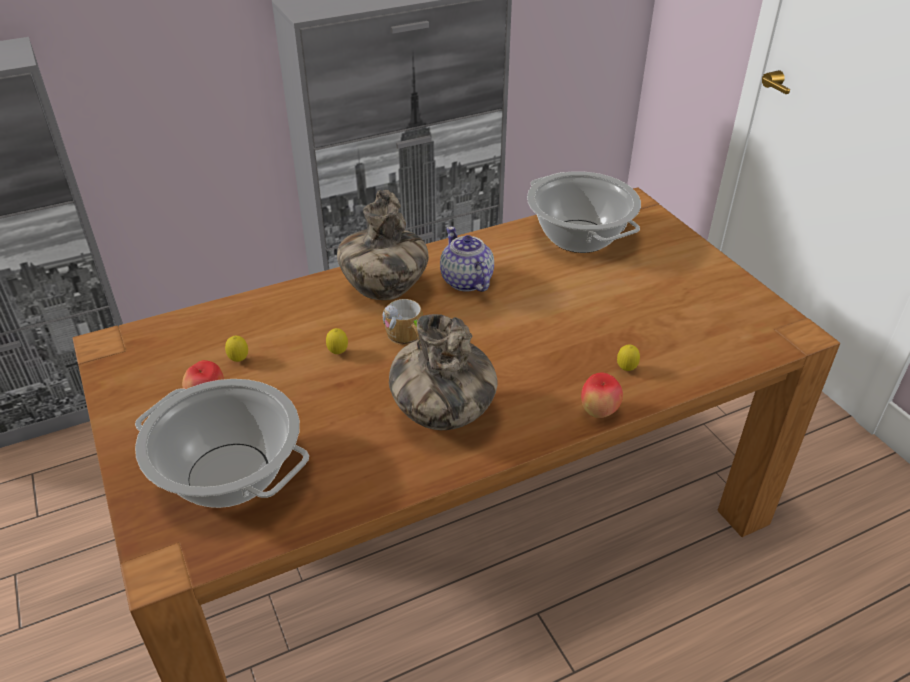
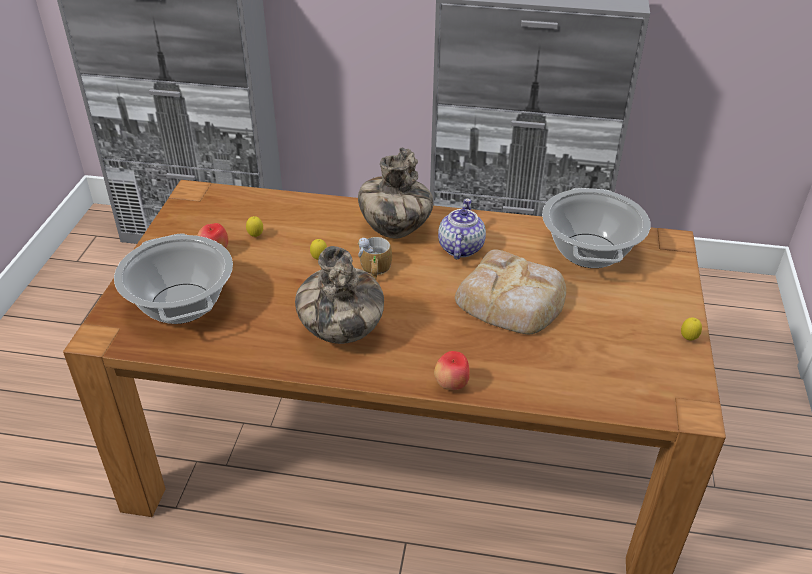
camera: 35 degrees right, 0 degrees up
(564, 308) = (512, 300): none -> bread
(626, 370) = (508, 366): lemon -> lemon (688, 339)

